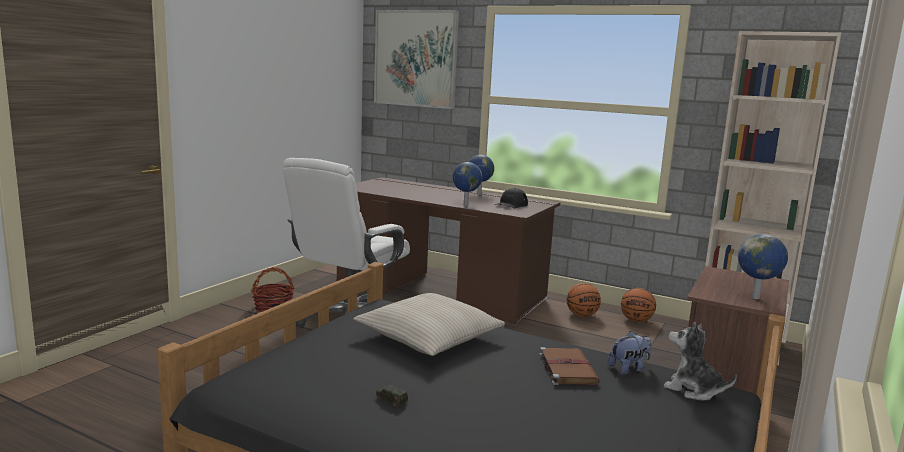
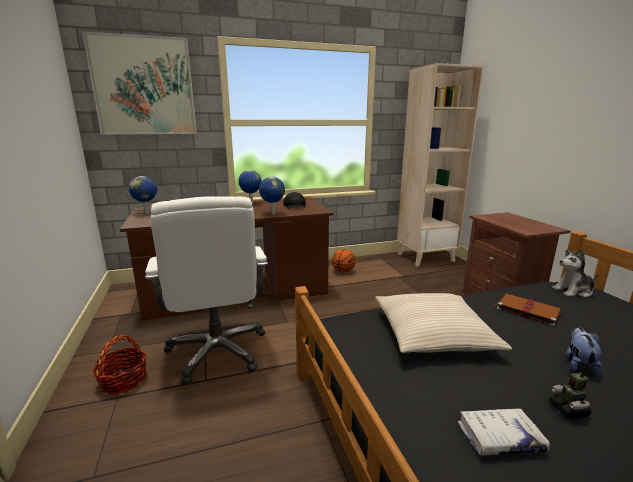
camera: 45 degrees left, 5 degrees up
(316, 379) = (500, 438): none -> white book
(391, 400) = (568, 410): toy car -> toy robot
(629, 368) = (534, 293): plush toy -> plush toy (578, 364)
(636, 320) = (369, 263): basketball -> none
(756, 298) = (538, 225): globe -> globe (147, 213)

